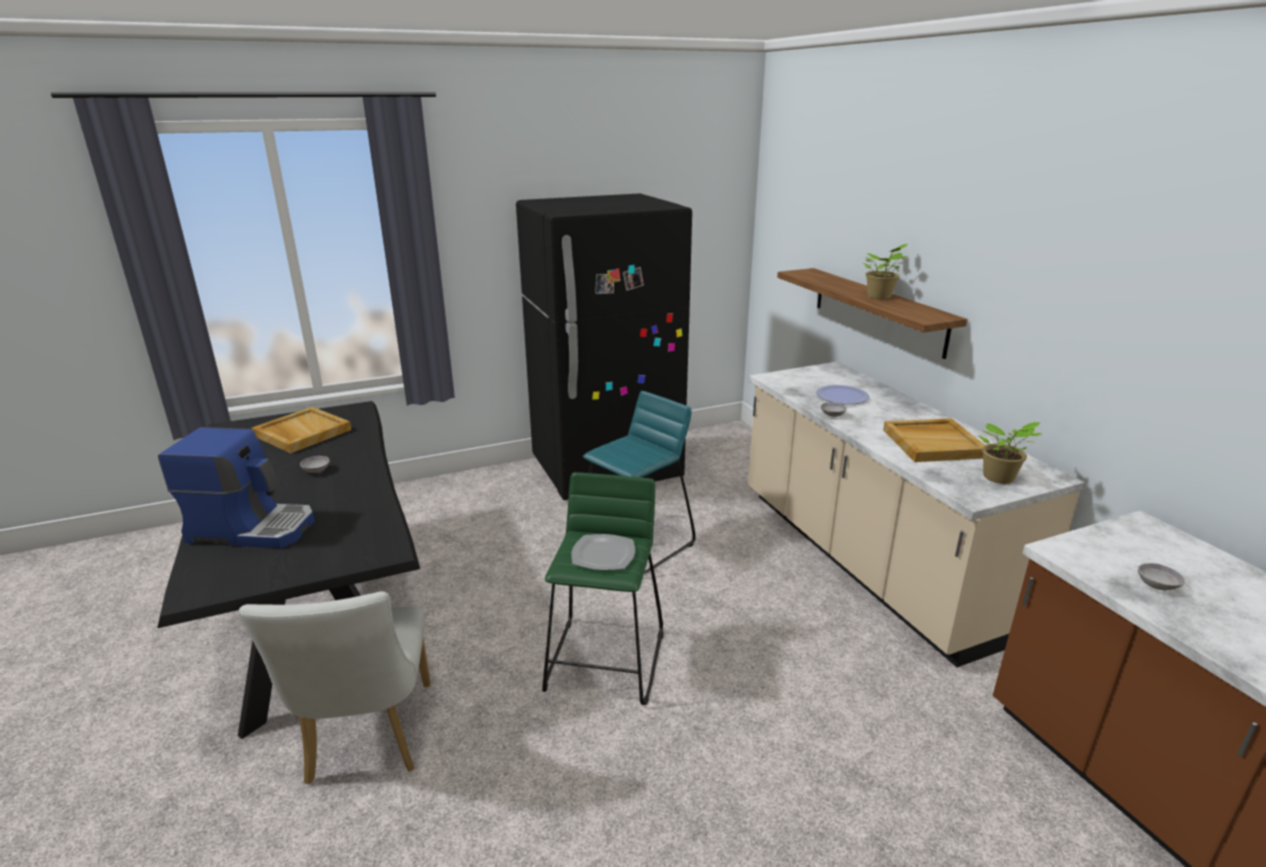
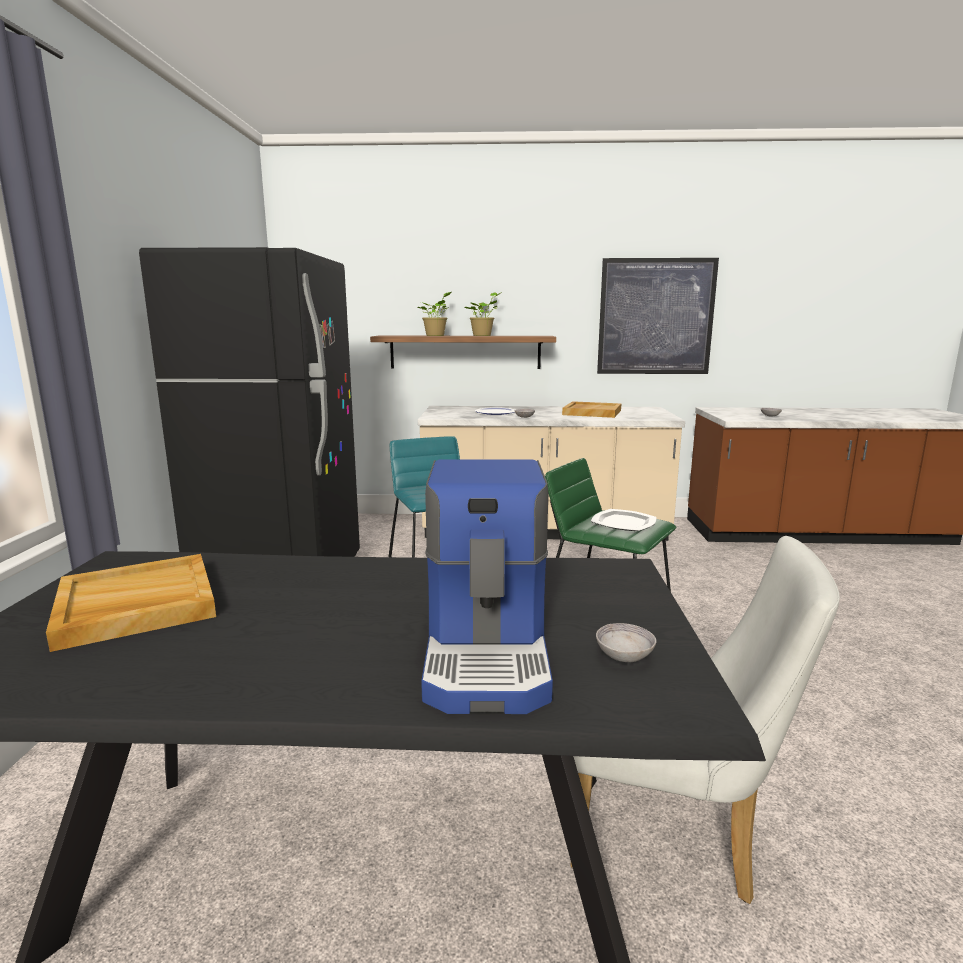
camera: 65 degrees left, 10 degrees down
(253, 528) = (489, 651): coffee machine -> coffee machine turned 150 degrees clockwise
(316, 470) = (326, 598): grey bowl -> grey bowl (624, 656)
(999, 478) = (648, 412): potted plant -> potted plant (436, 335)
(1112, 333) = (655, 317): none -> picture

